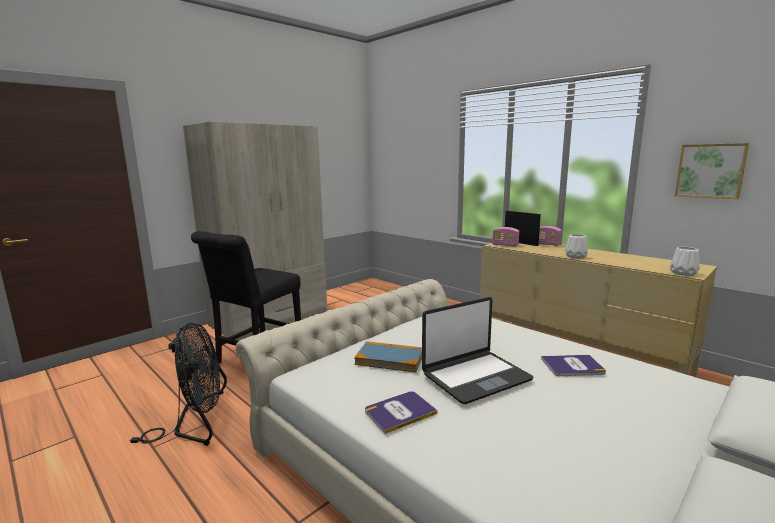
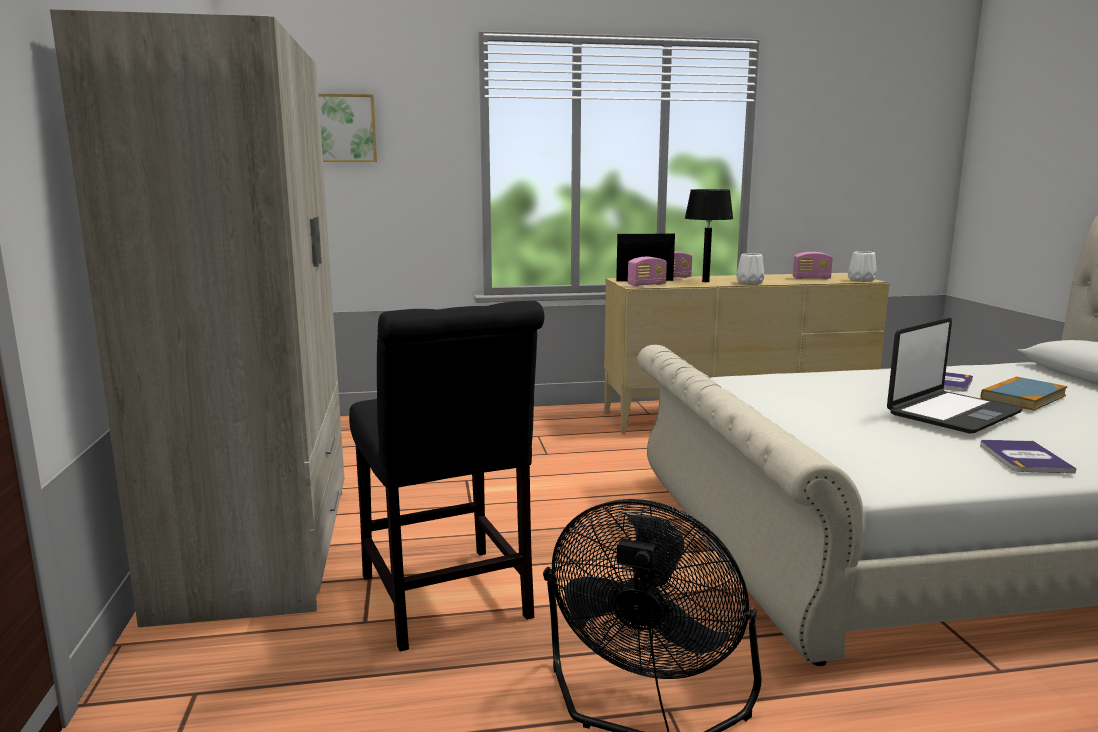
camera: 55 degrees left, 0 degrees up
(390, 359) = (867, 433): book -> book (1023, 397)
(475, 376) = (951, 413): laptop -> laptop turned 45 degrees clockwise
(552, 250) = (706, 281): none -> black table lamp
(645, 263) = (811, 278): none -> radio
(710, 171) = (820, 170): picture -> picture (342, 128)

